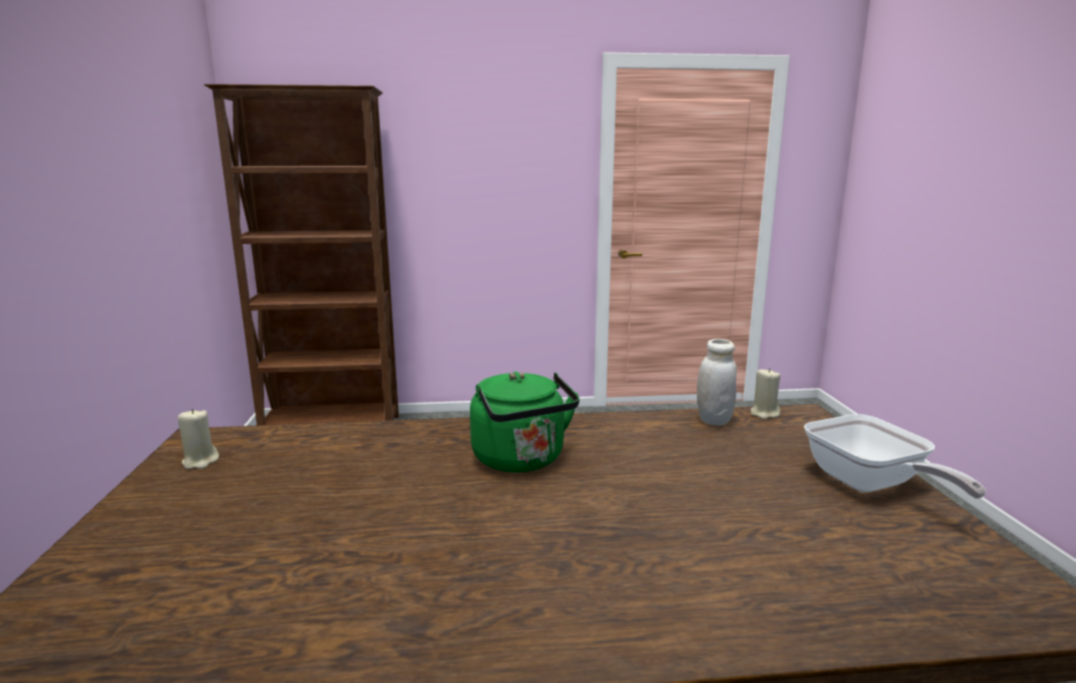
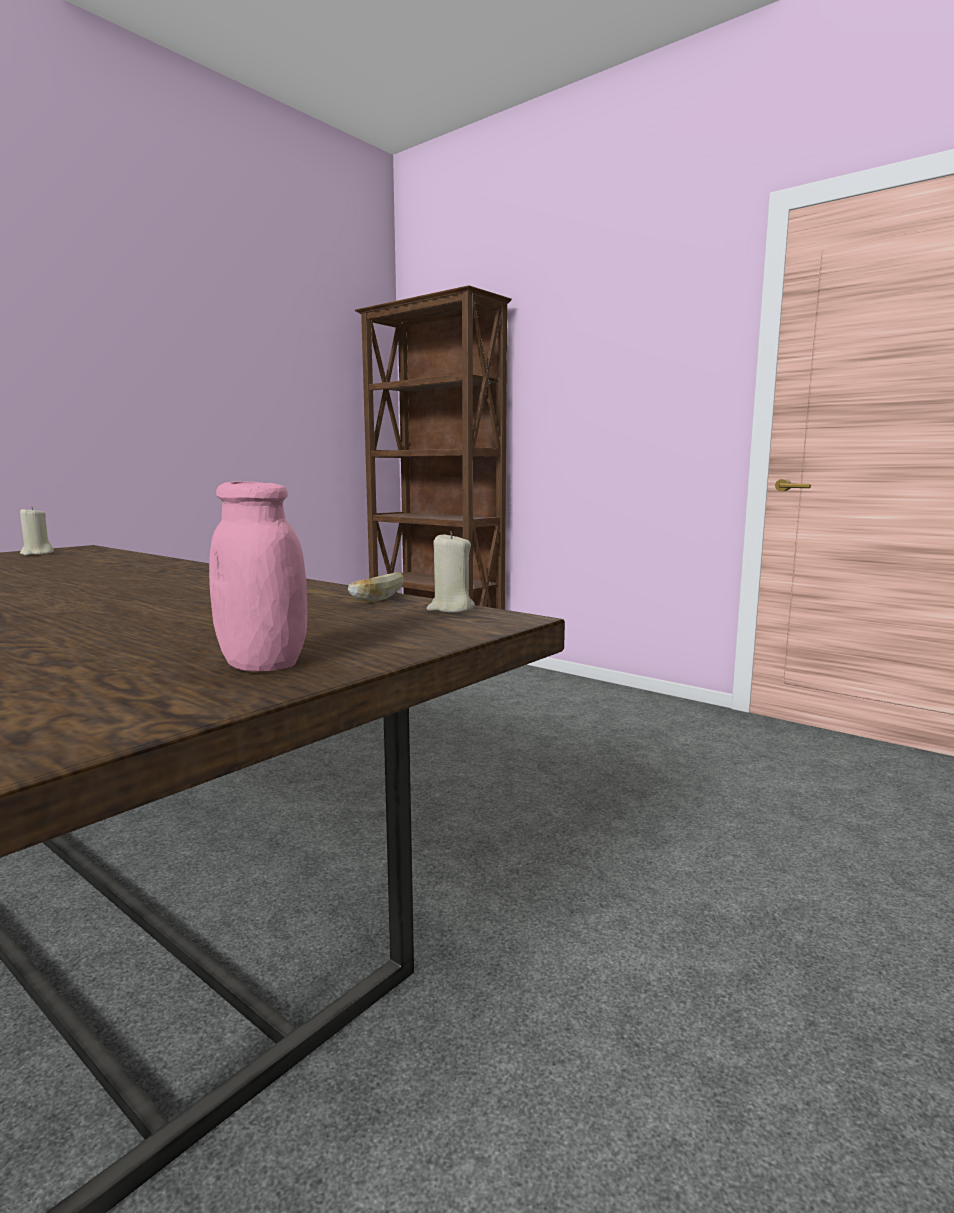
camera: 45 degrees right, 5 degrees down
(522, 460) = (136, 583): green kettle -> none
(714, 420) = (377, 600): white jar -> bread
(870, 485) = (263, 664): frying pan -> pink jar

